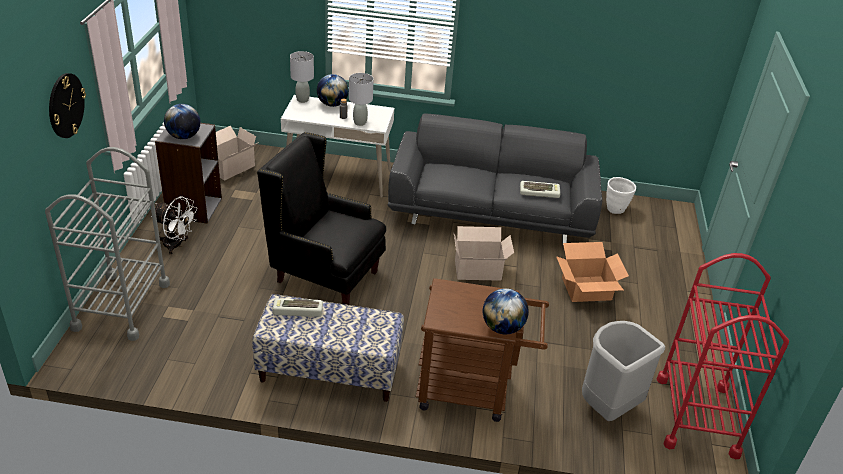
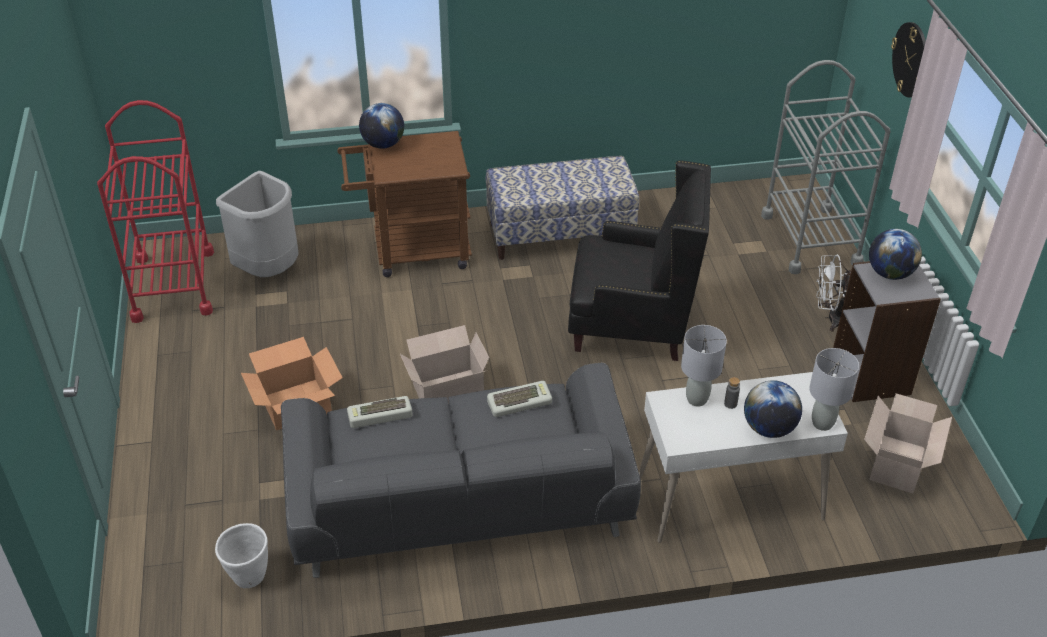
camera: 165 degrees right, 5 degrees up
(297, 311) = (601, 184): keyboard -> keyboard (519, 401)

